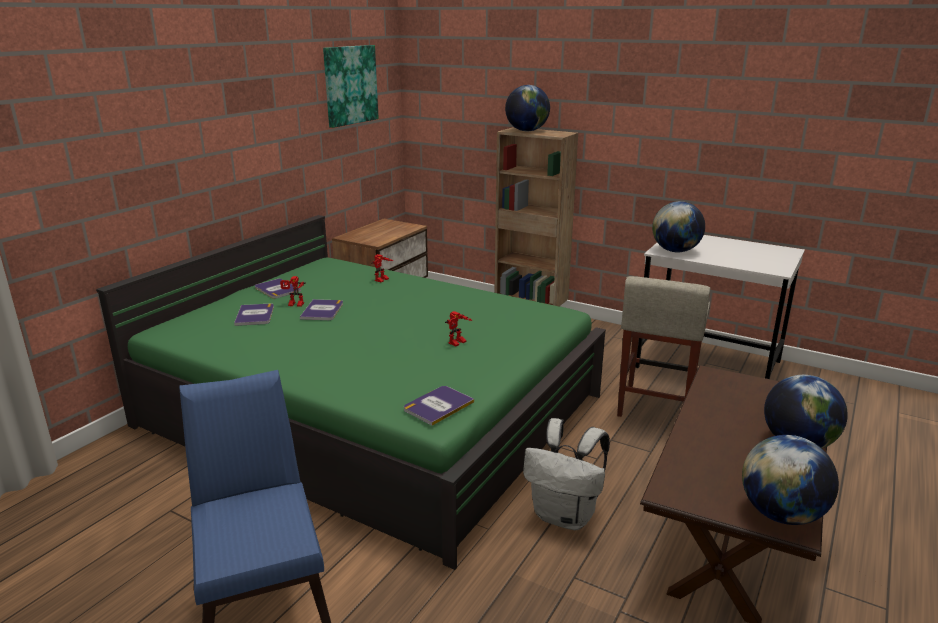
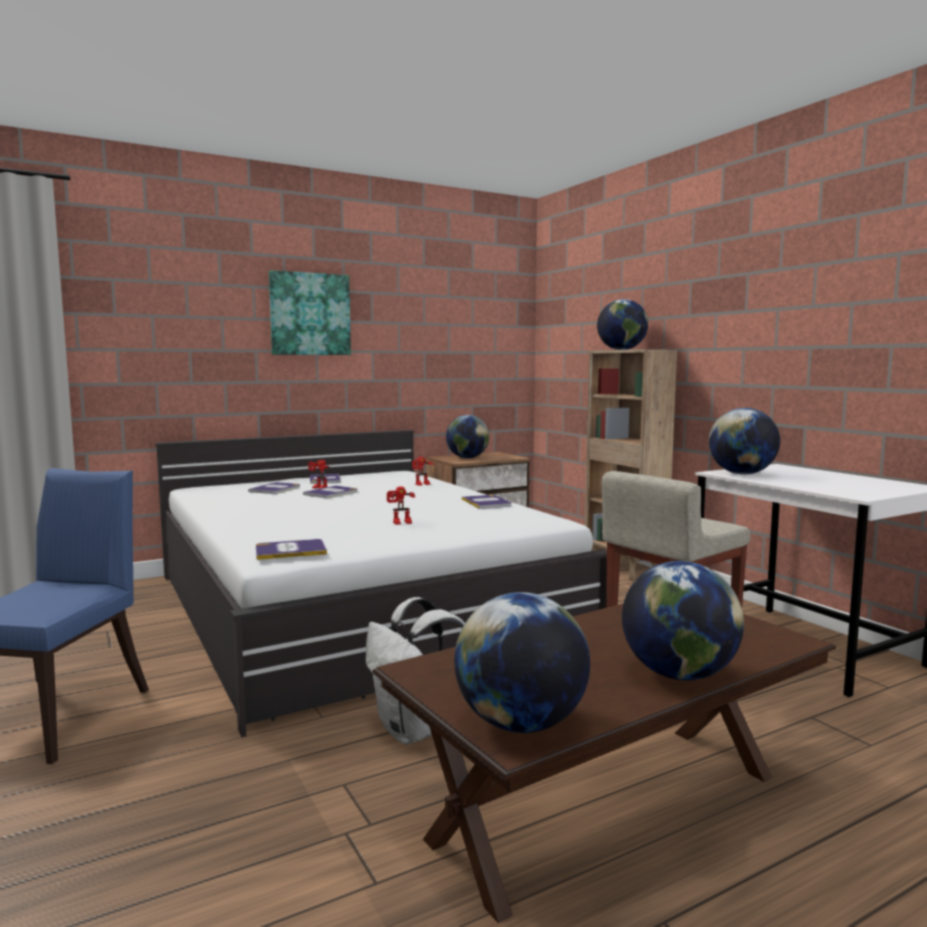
camera: 30 degrees right, 15 degrees down
(350, 85) = (465, 312): picture -> picture (310, 314)
(371, 410) = (355, 606): green bed -> white bed
(374, 234) = (467, 458): none -> globe
(478, 298) = (486, 503): none -> book

